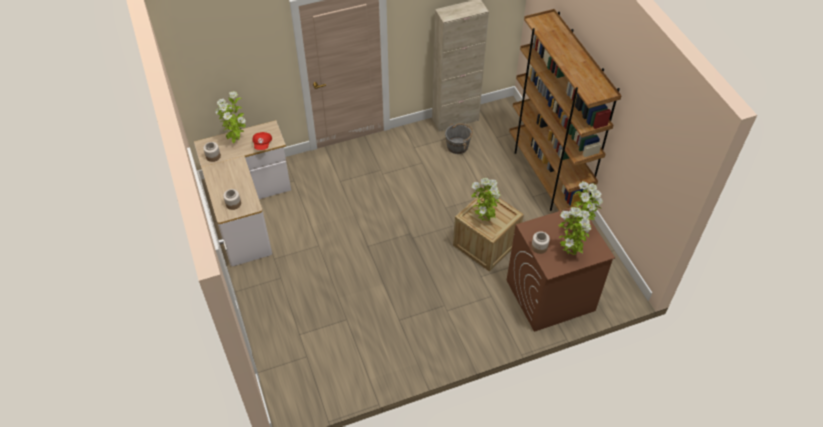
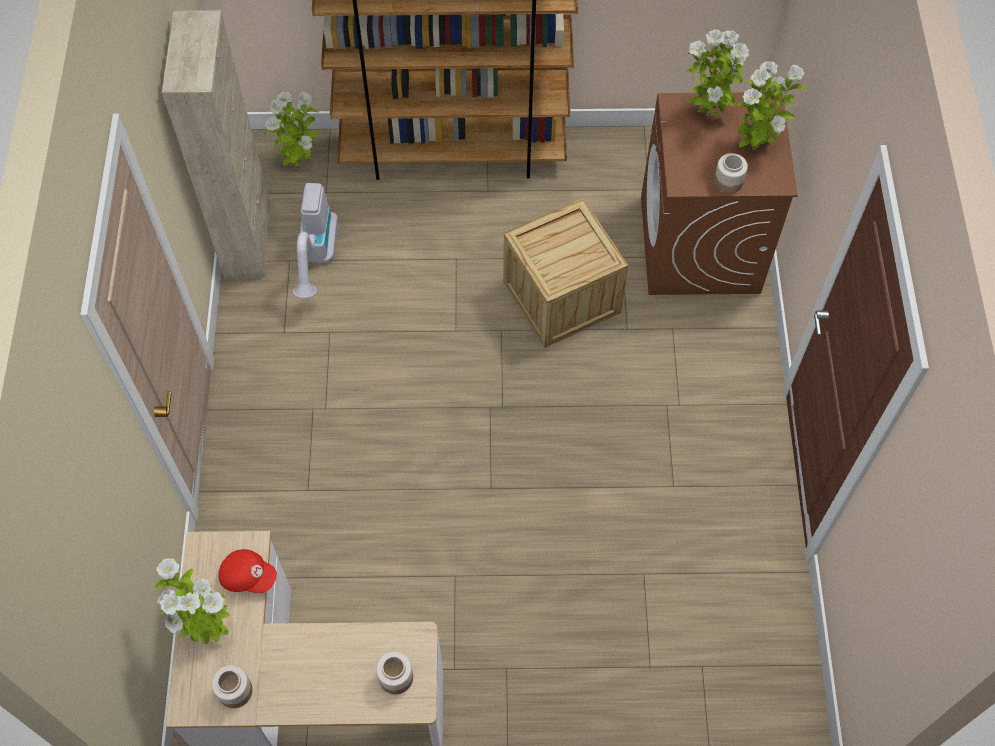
camera: 70 degrees left, 10 degrees up
(458, 146) = (317, 259): grey bucket -> vacuum cleaner
(484, 220) = (571, 261): potted plant -> potted plant (300, 163)

